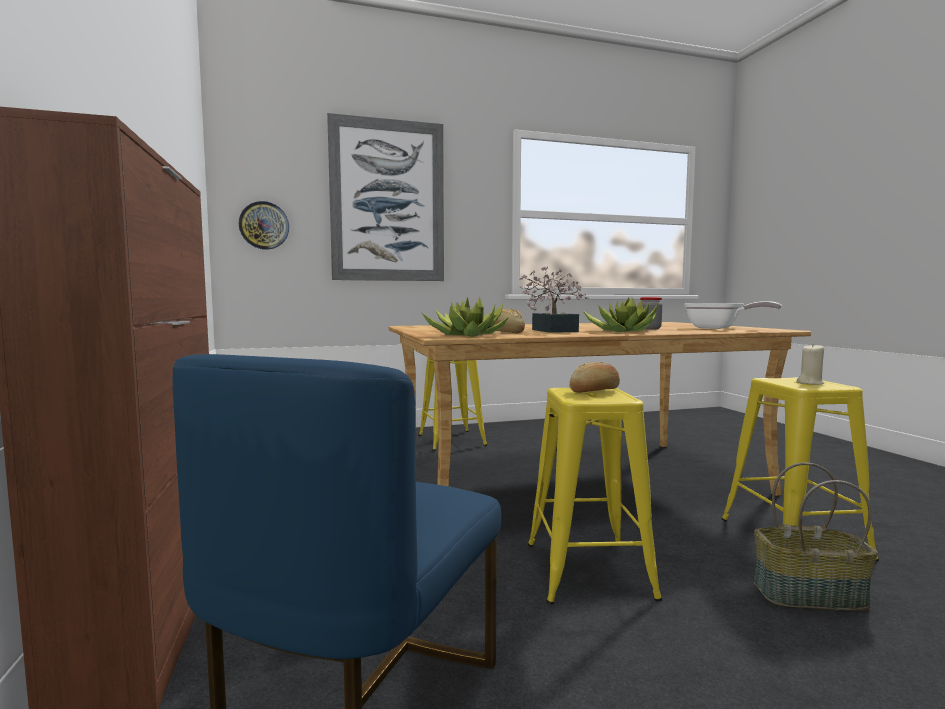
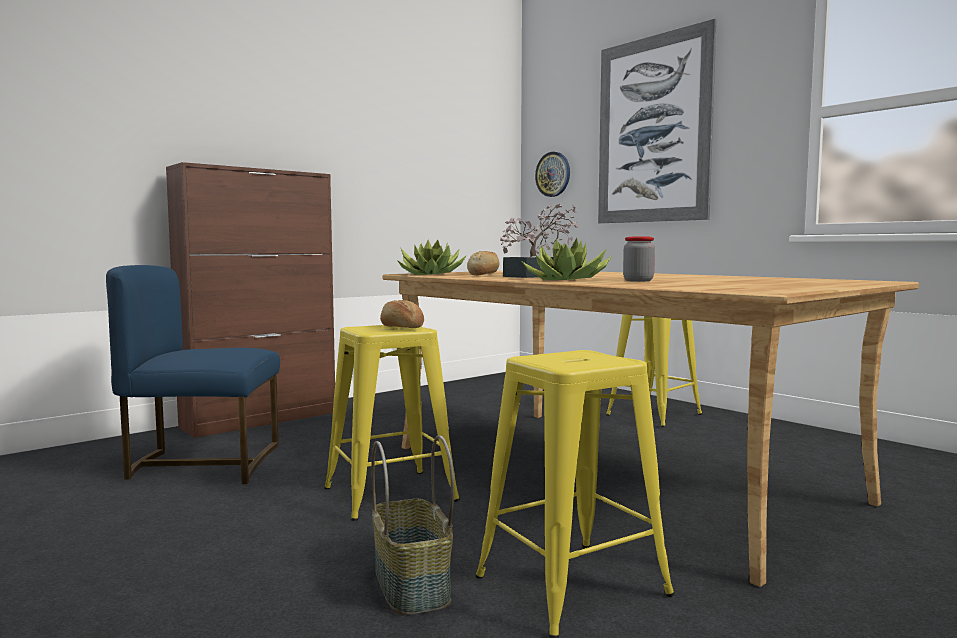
camera: 65 degrees right, 0 degrees up
(719, 328) = (729, 285): frying pan -> none
(810, 383) = (577, 361): beige candle -> none

